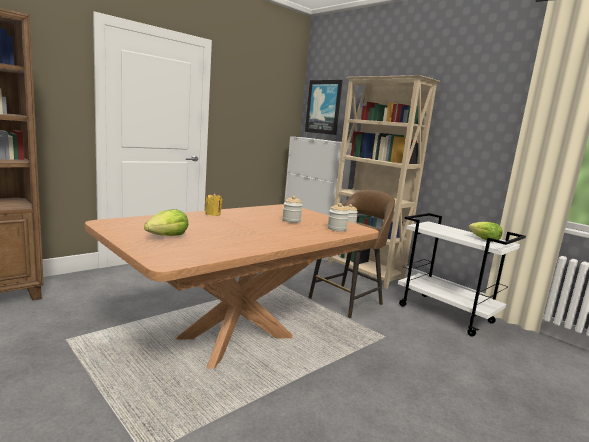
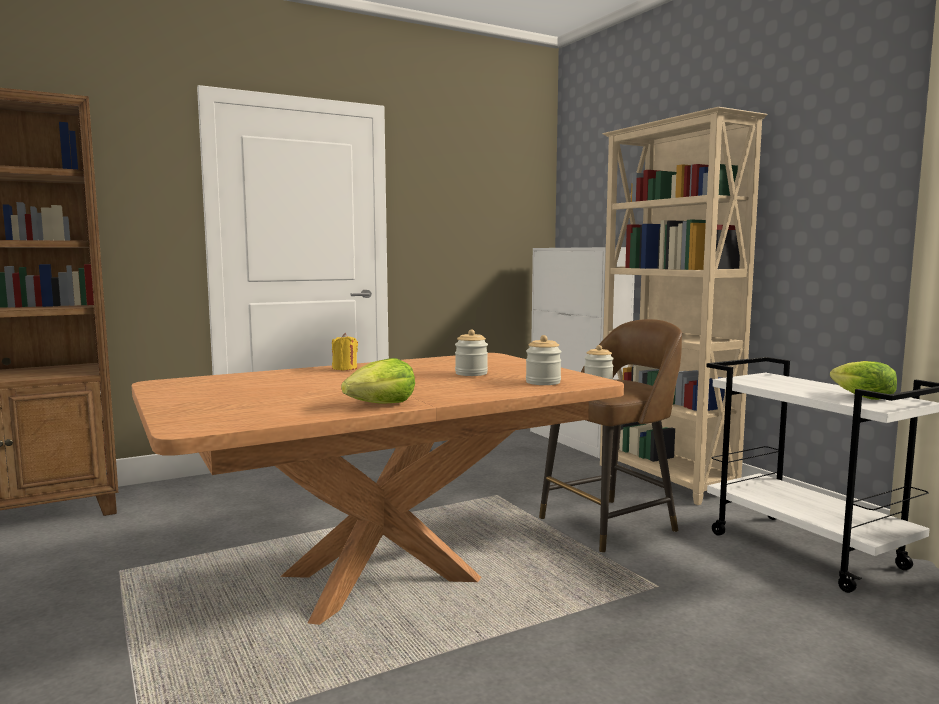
camera: 15 degrees right, 5 degrees down
(167, 236) = (234, 397): lettuce -> lettuce (382, 404)
(323, 107) = (586, 193): picture -> none

